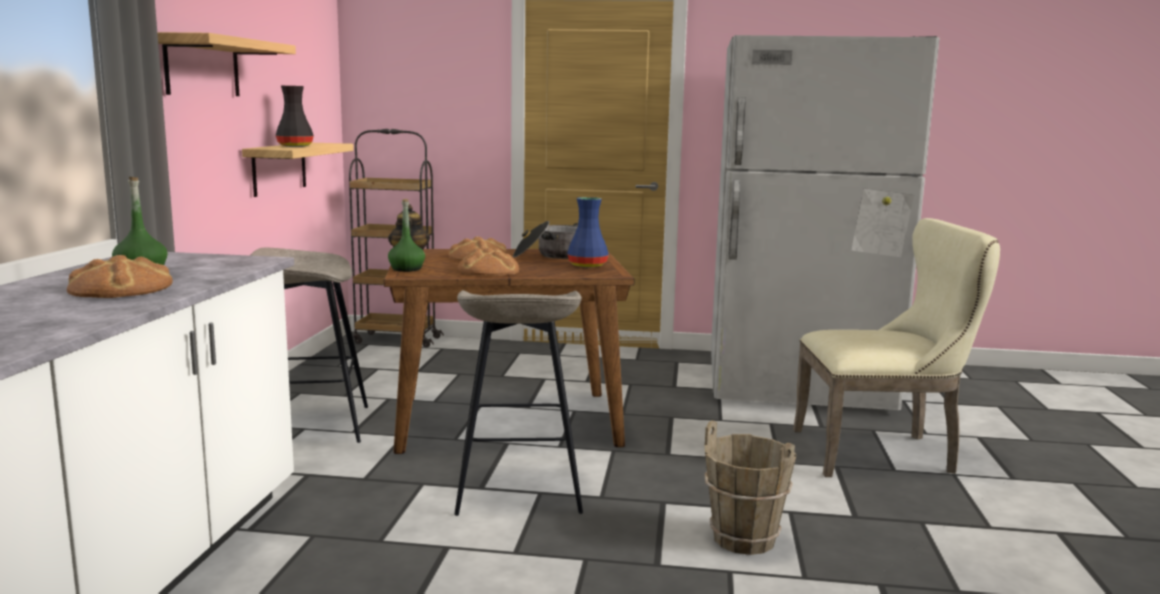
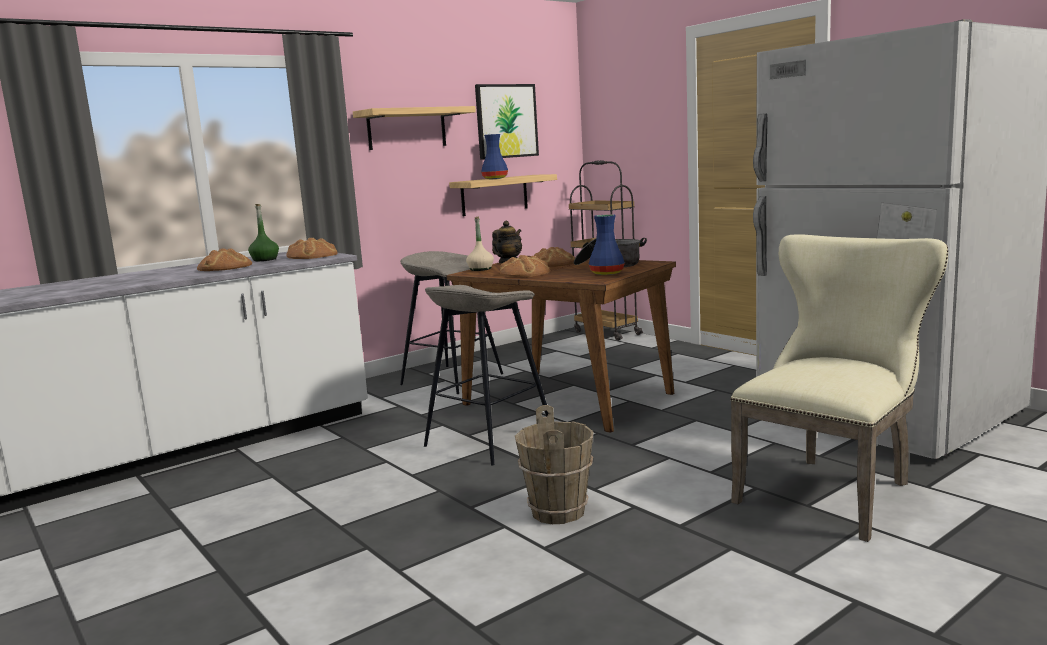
camera: 45 degrees right, 0 degrees up
(213, 261) = (313, 255): none -> bread
(287, 69) = (506, 121): none -> picture
(296, 146) = (495, 178): black vase -> blue vase
(406, 269) = (480, 269): green bottle -> beige bottle
(883, 453) = (832, 490): beige chair -> beige chair turned 90 degrees counterclockwise

